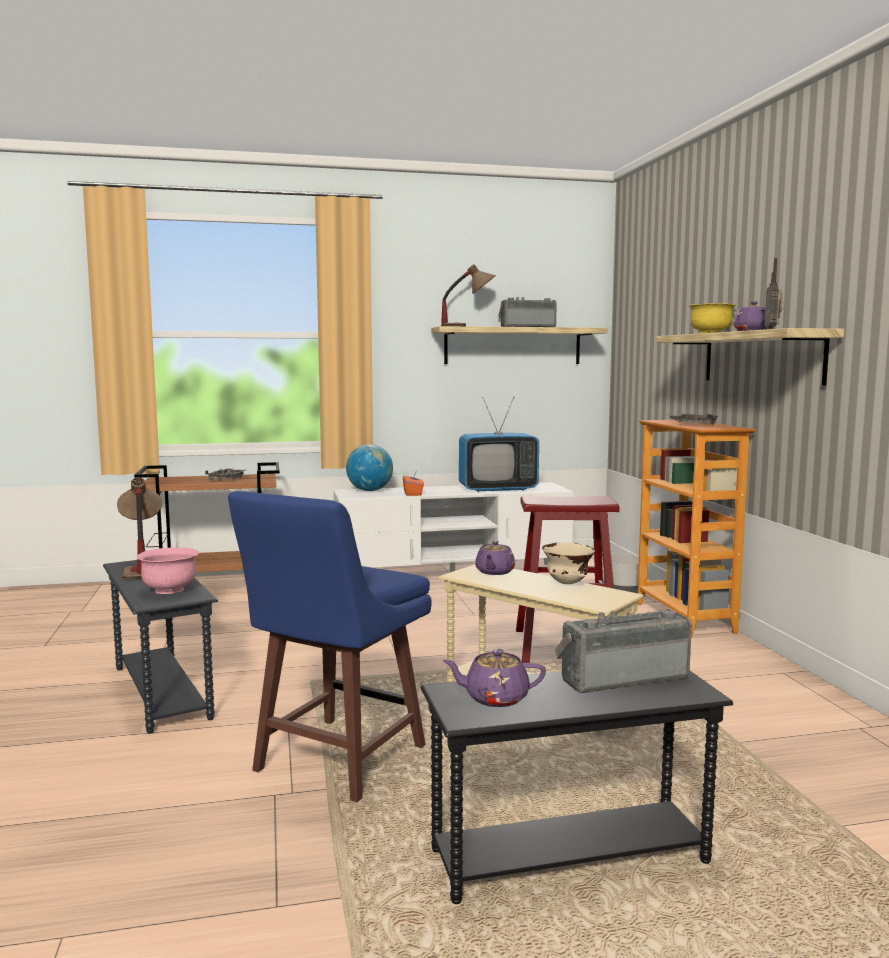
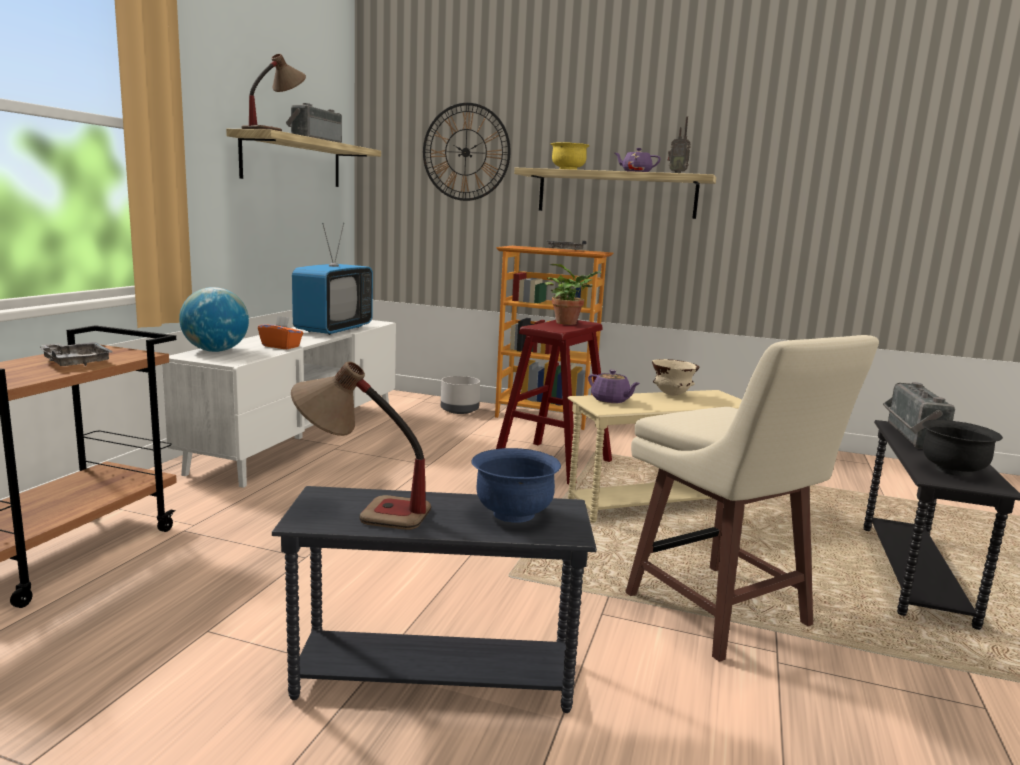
camera: 60 degrees left, 5 degrees up
(170, 590) = (513, 513): pink bowl -> blue bowl
(336, 760) = (719, 613): blue stool -> beige stool
(495, 698) = (952, 471): purple teapot -> black bowl
(584, 499) = (569, 323): none -> potted plant
(665, 322) = (466, 152): none -> wall clock

